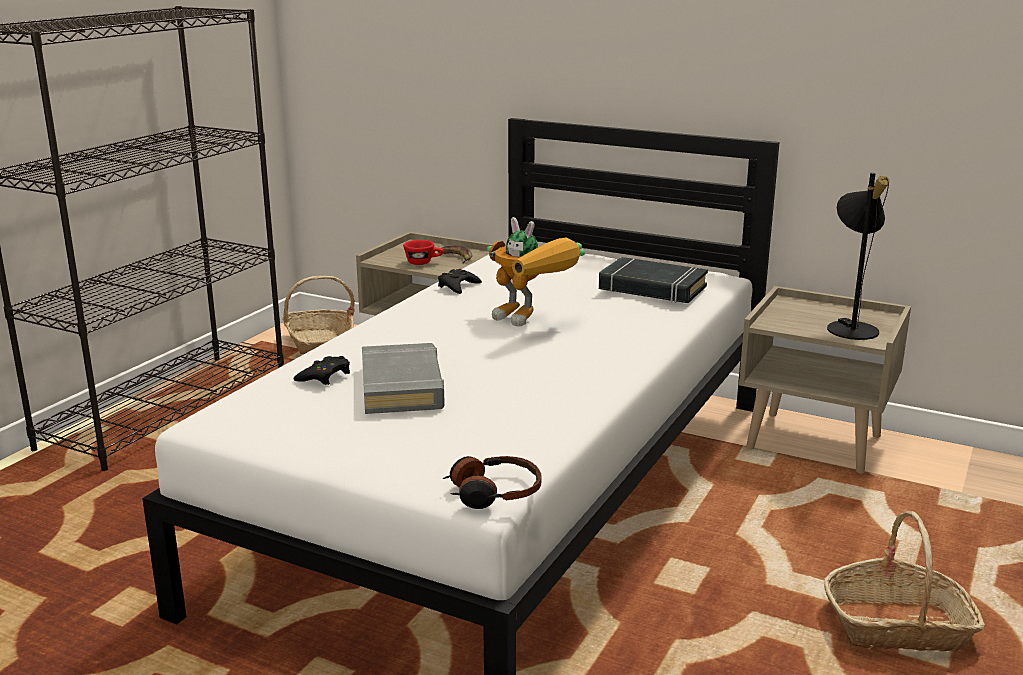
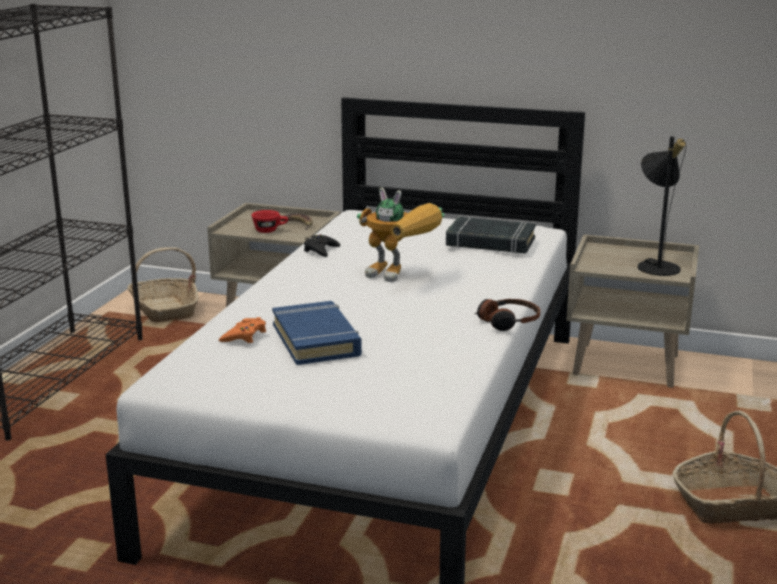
camera: 10 degrees left, 0 degrees up
(324, 376) = (244, 336): black game controller -> orange game controller
(402, 387) = (316, 340): grey book -> blue book
(493, 493) = (436, 420): headphones -> headphones (507, 322)

